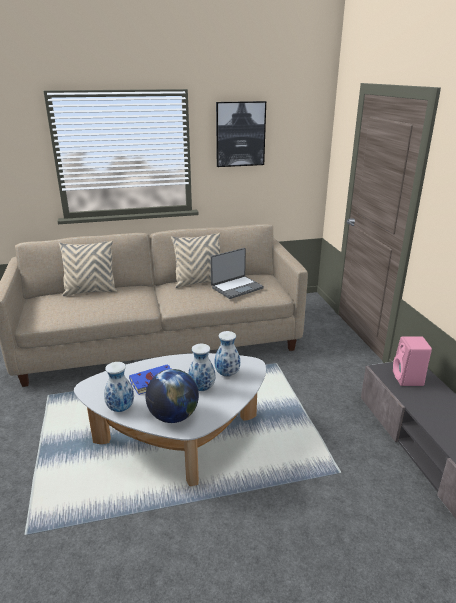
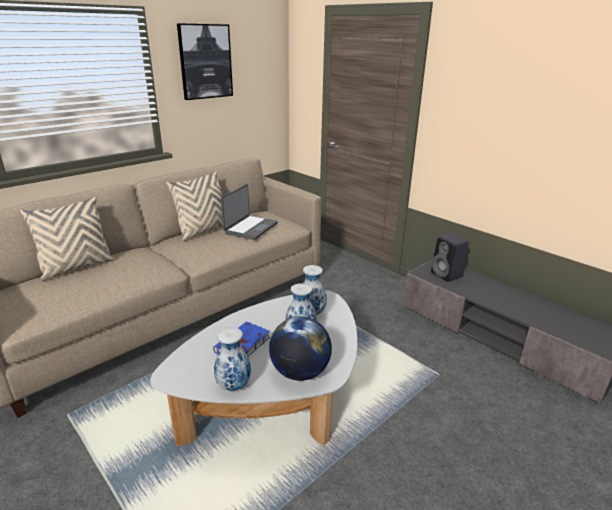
camera: 30 degrees left, 0 degrees up
(408, 379) = (447, 275): pink speaker -> black speaker

